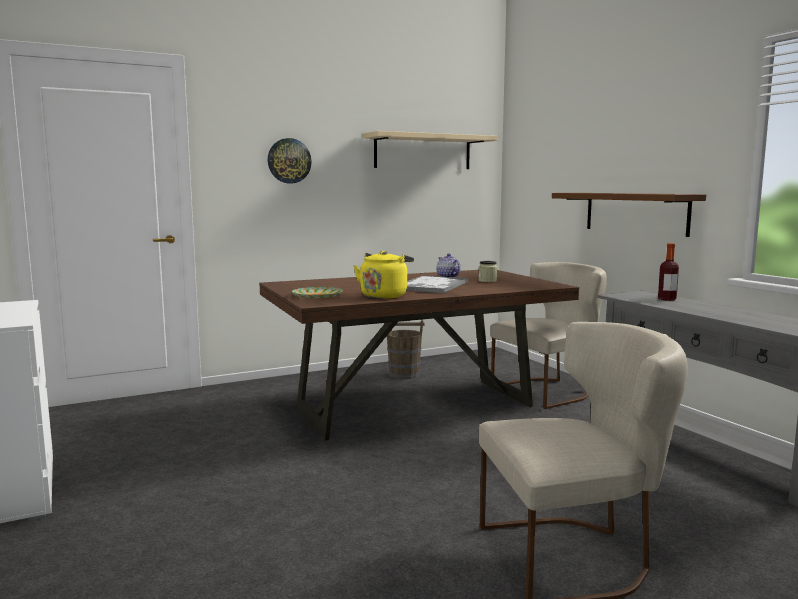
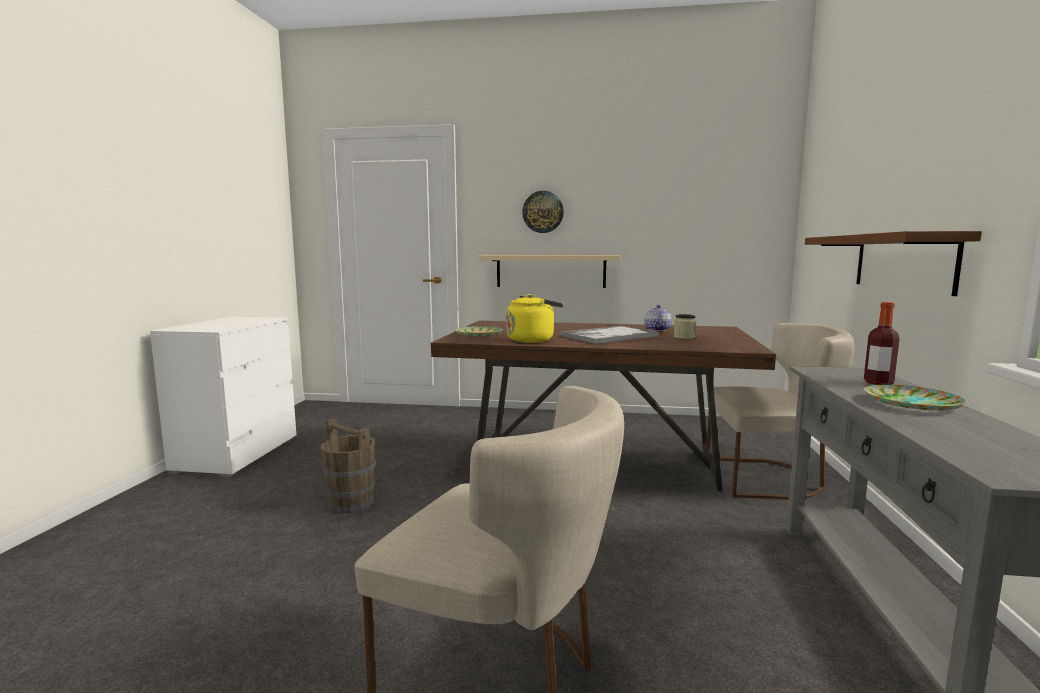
camera: 35 degrees right, 0 degrees up
(403, 374) = (634, 428): brown bucket -> brown bucket (351, 502)
(423, 152) = (690, 198): beige shelf -> beige shelf (550, 271)
(708, 308) = (910, 403): none -> plate

